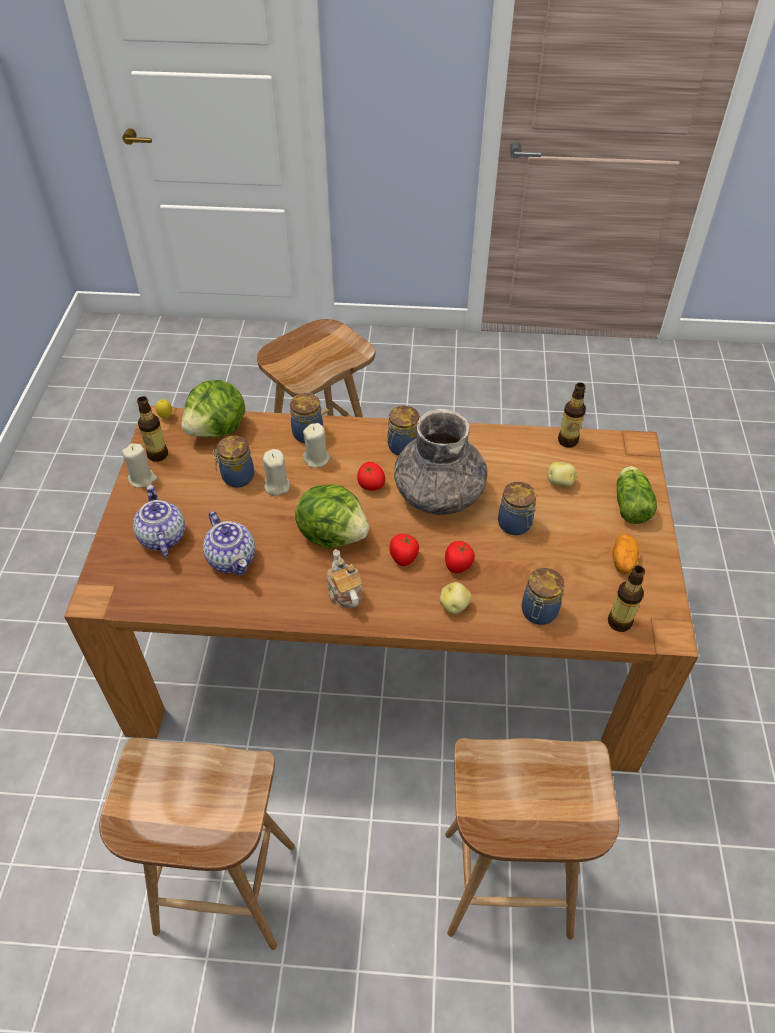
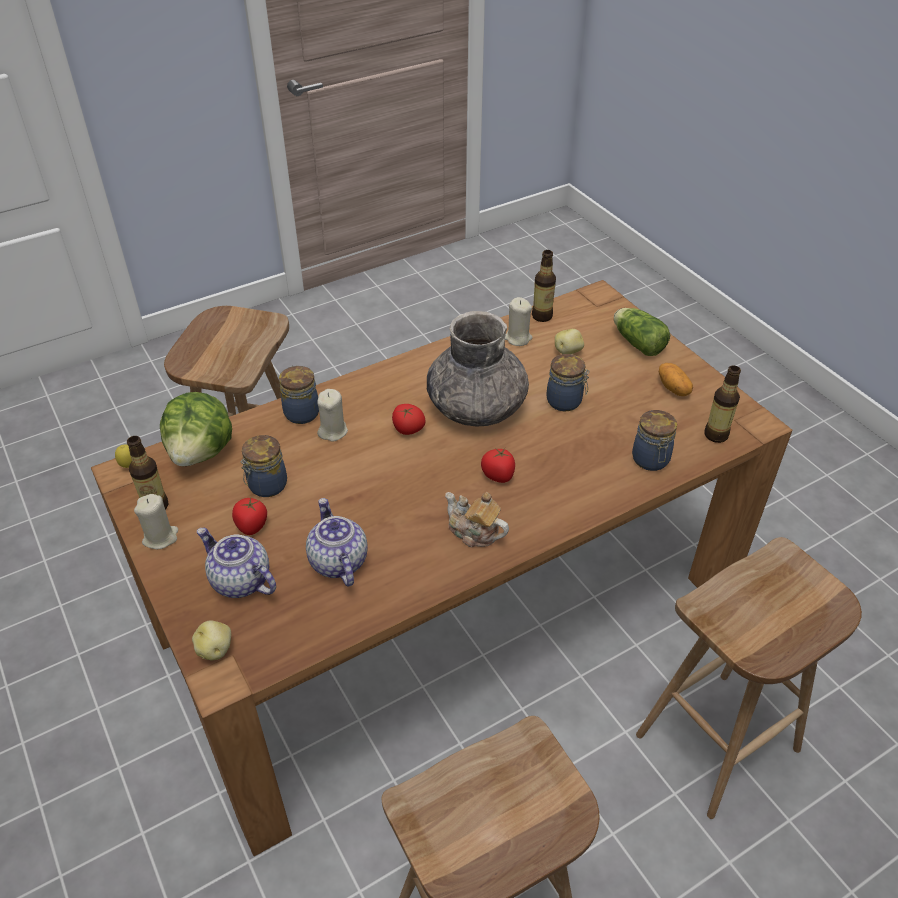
camera: 35 degrees left, 5 degrees down
(233, 559) = (337, 561): teapot -> teapot turned 135 degrees counterclockwise
(276, 485) = (316, 473): beige candle -> beige candle (517, 338)
(333, 534) = (414, 488): lettuce -> none
(402, 447) = (405, 384): jar -> none
(454, 605) = (580, 491): potato -> potato (215, 649)
(458, 565) = (550, 457): tomato -> tomato (251, 526)

